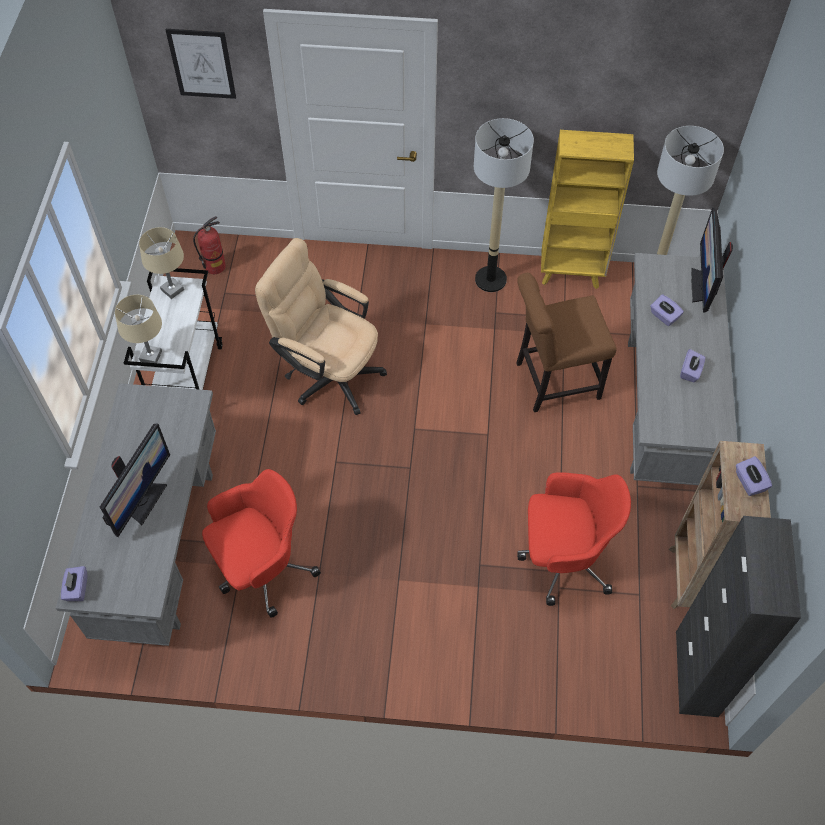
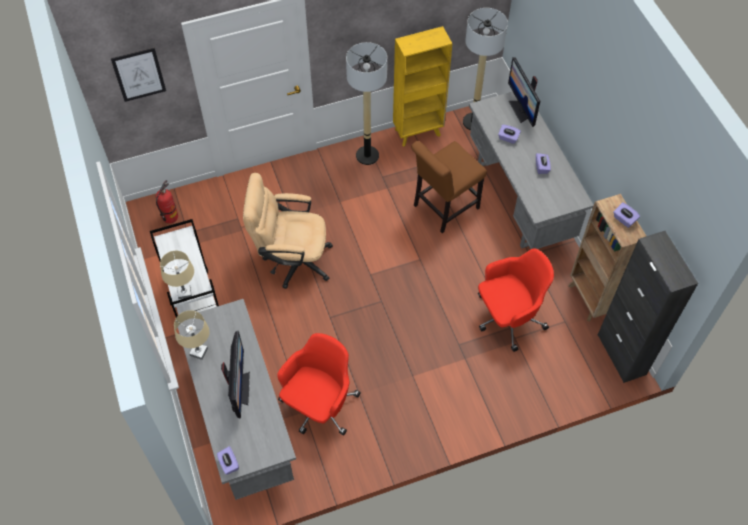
camera: 25 degrees left, 0 degrees up
(172, 290) = (172, 242): beige table lamp -> beige table lamp (198, 352)

